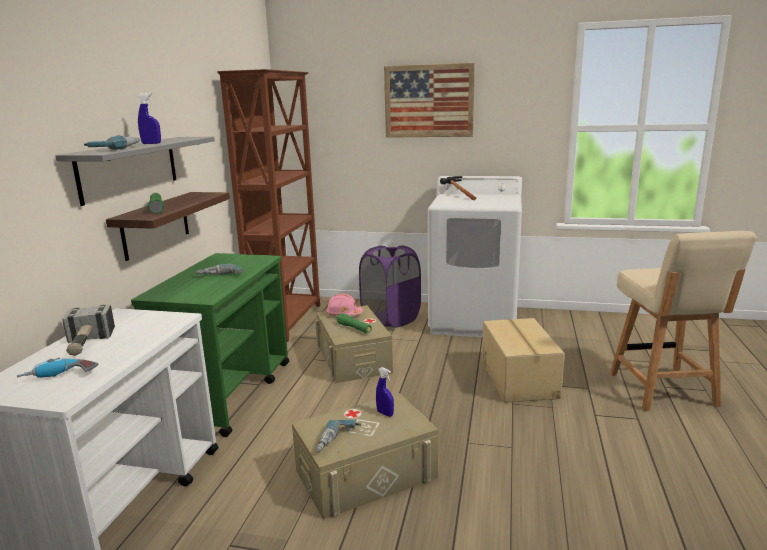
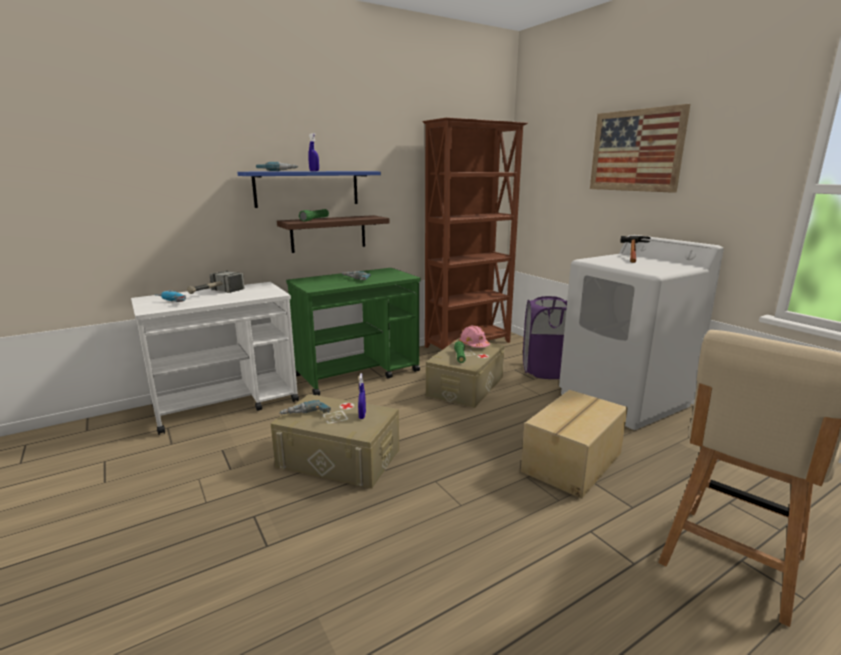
camera: 45 degrees right, 0 degrees up
(129, 168) = (307, 188): grey shelf -> blue shelf

